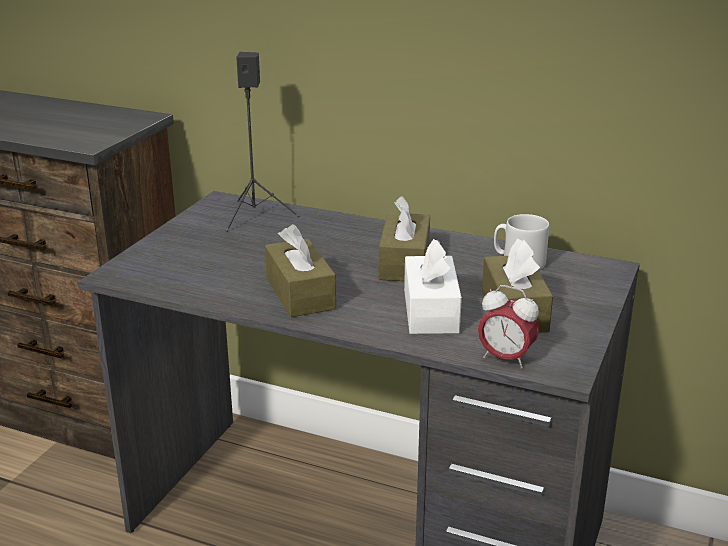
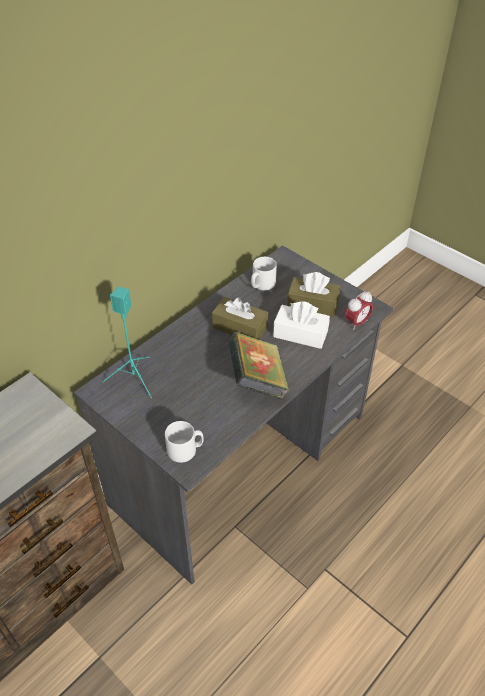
camera: 70 degrees left, 20 degrees up
(143, 268) = (185, 450): none -> grey mug
(254, 216) = (135, 378): black speaker -> turquoise speaker
(300, 293) = (257, 380): brown tissue box -> book

